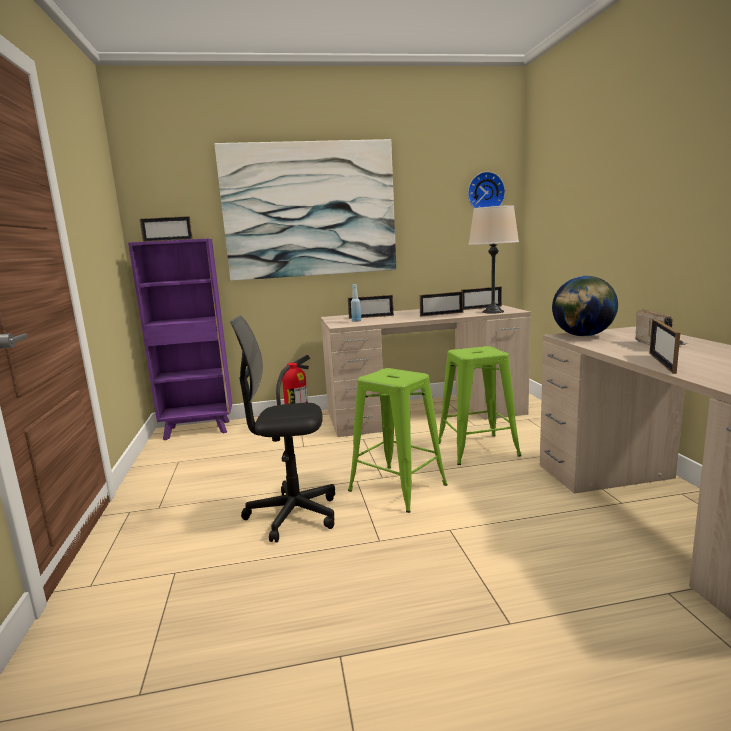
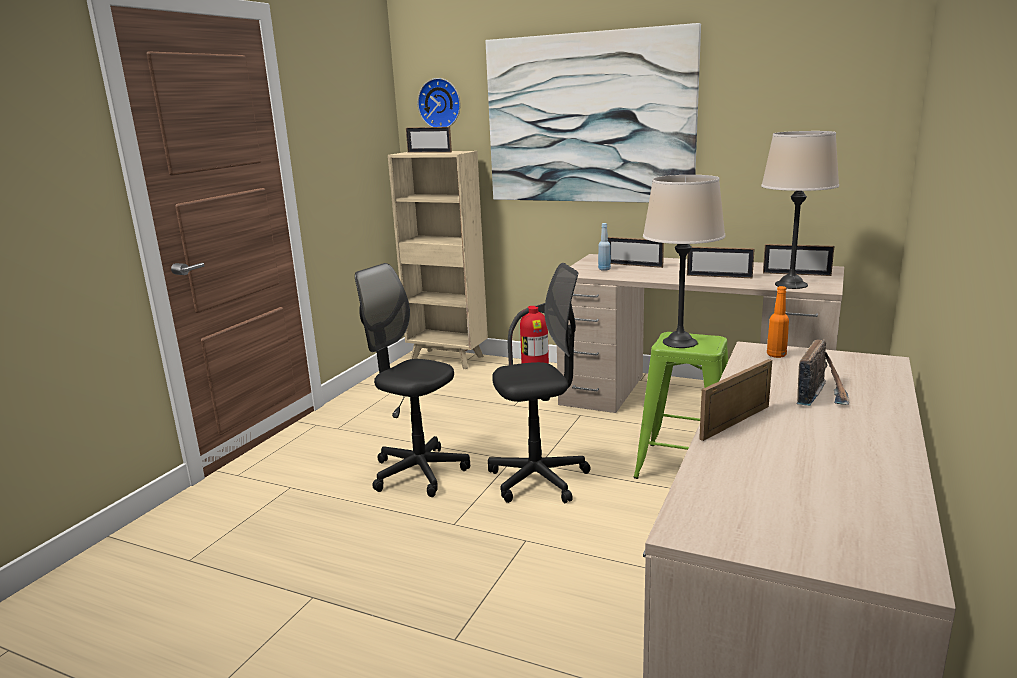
camera: 35 degrees right, 5 degrees up
(199, 430) = (448, 359): purple bookcase -> beige bookcase
(397, 487) = (538, 480): green stool -> black office chair
(472, 352) = (680, 342): none -> beige table lamp
(485, 192) = (848, 96): wall clock -> wall clock (440, 103)
(582, 336) = (776, 355): globe -> orange bottle

